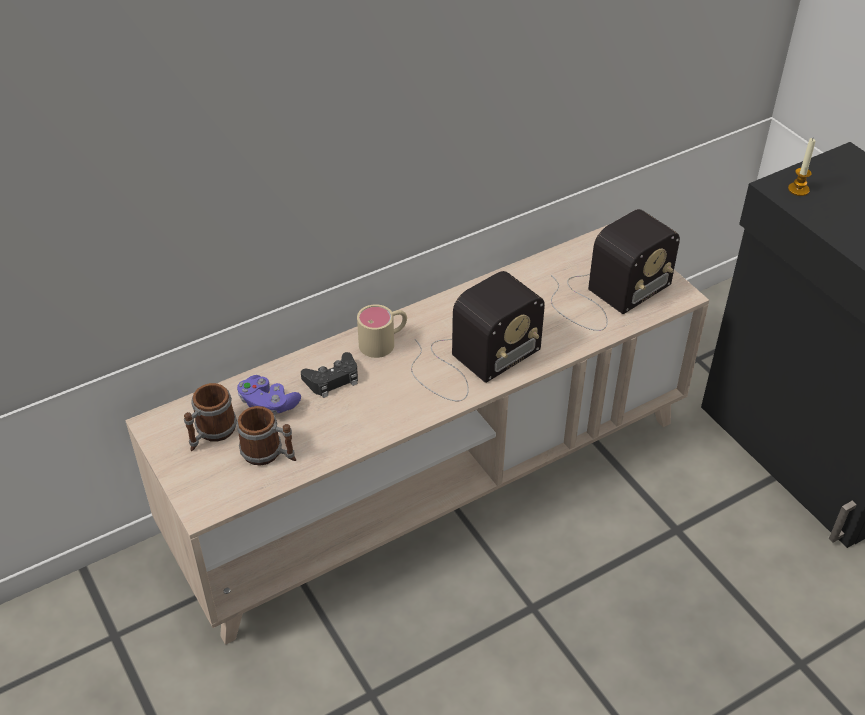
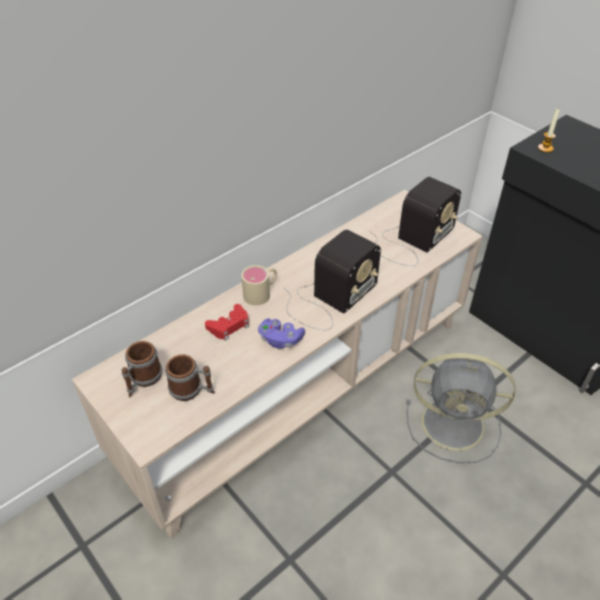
camera: 10 degrees left, 0 degrees up
(268, 405) = (184, 352): purple game controller -> purple game controller (280, 340)
(332, 379) = (229, 326): black game controller -> red game controller
(638, 559) = (455, 424): none -> grey fan

